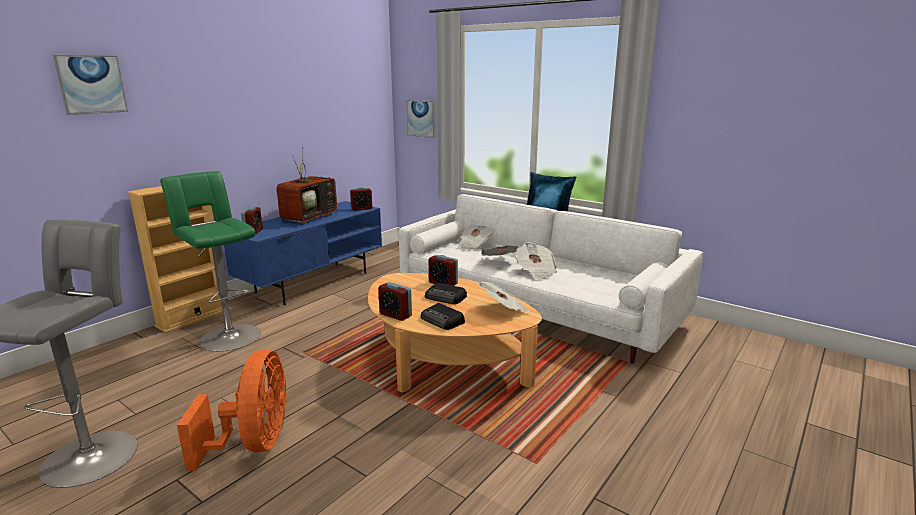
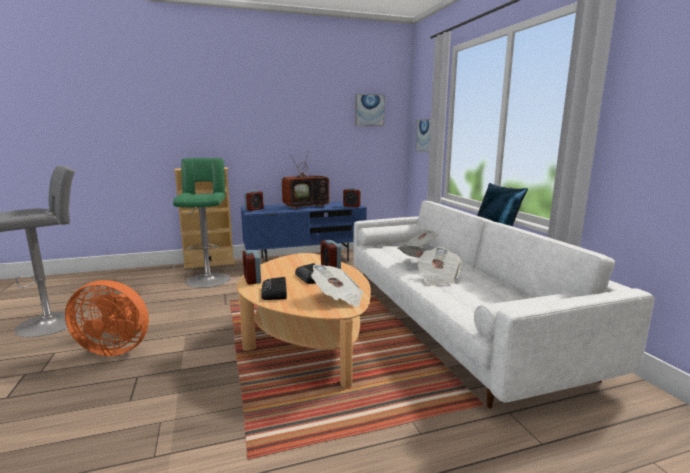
camera: 35 degrees right, 5 degrees down
(91, 84) = (160, 96): picture -> picture (369, 110)
(254, 444) = (116, 348): orange fan -> orange fan turned 60 degrees clockwise

